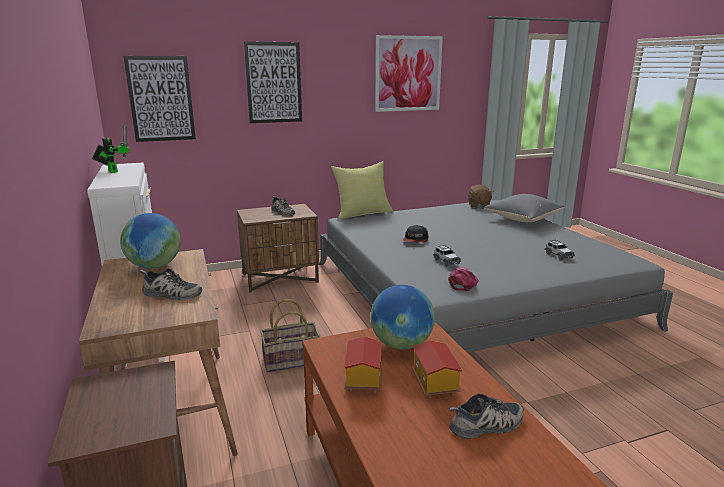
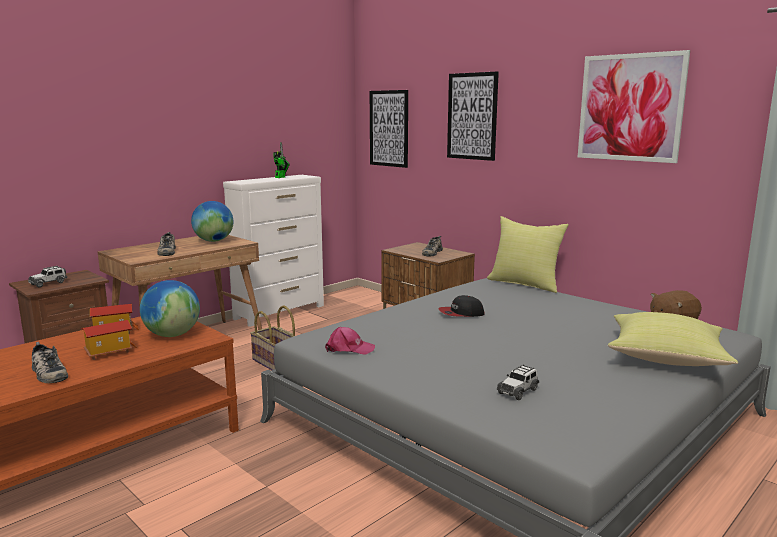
camera: 65 degrees right, 5 degrees down
(446, 261) = (407, 334): toy car -> toy car (48, 283)
(523, 219) = (667, 358): grey pillow -> yellow pillow

